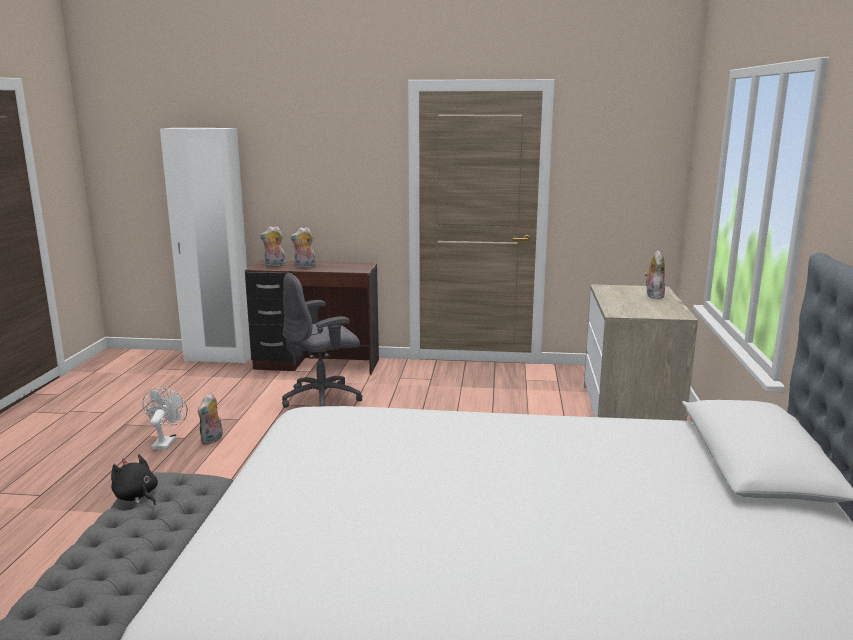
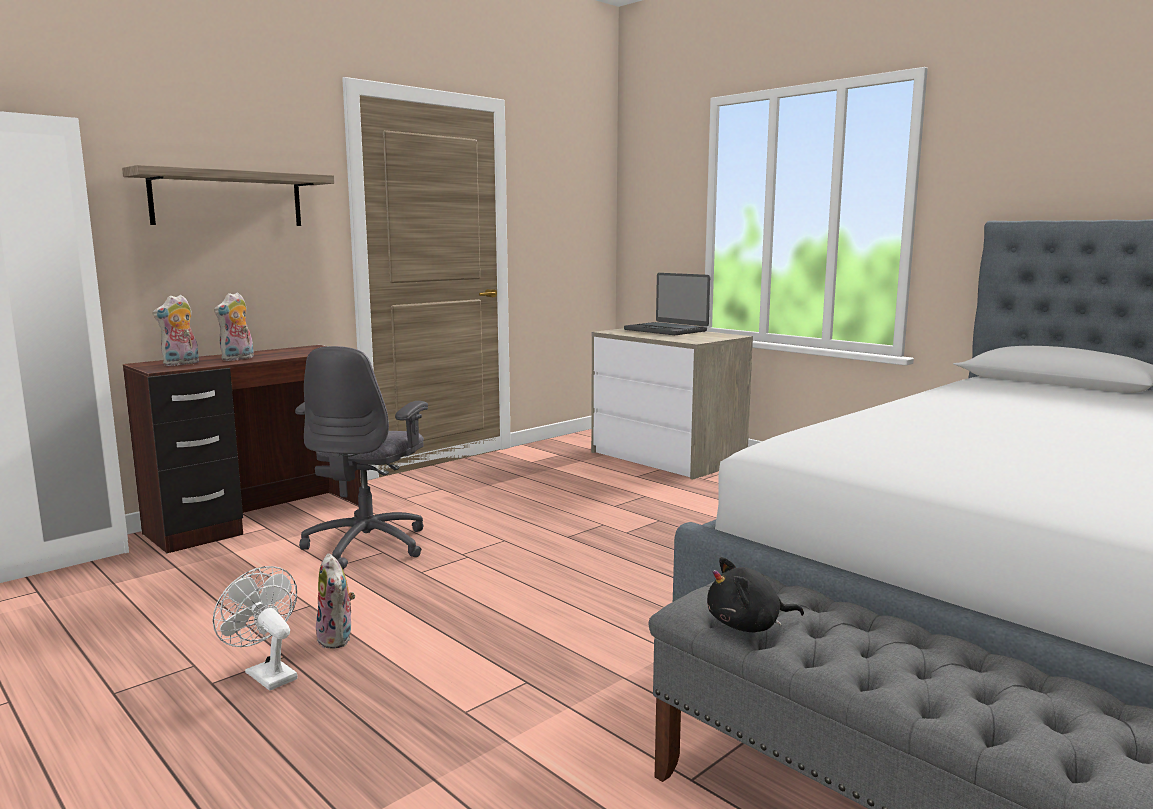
camera: 50 degrees left, 5 degrees down
(324, 166) = (227, 199): none -> shelf
(653, 295) = (666, 330): plush toy -> laptop

